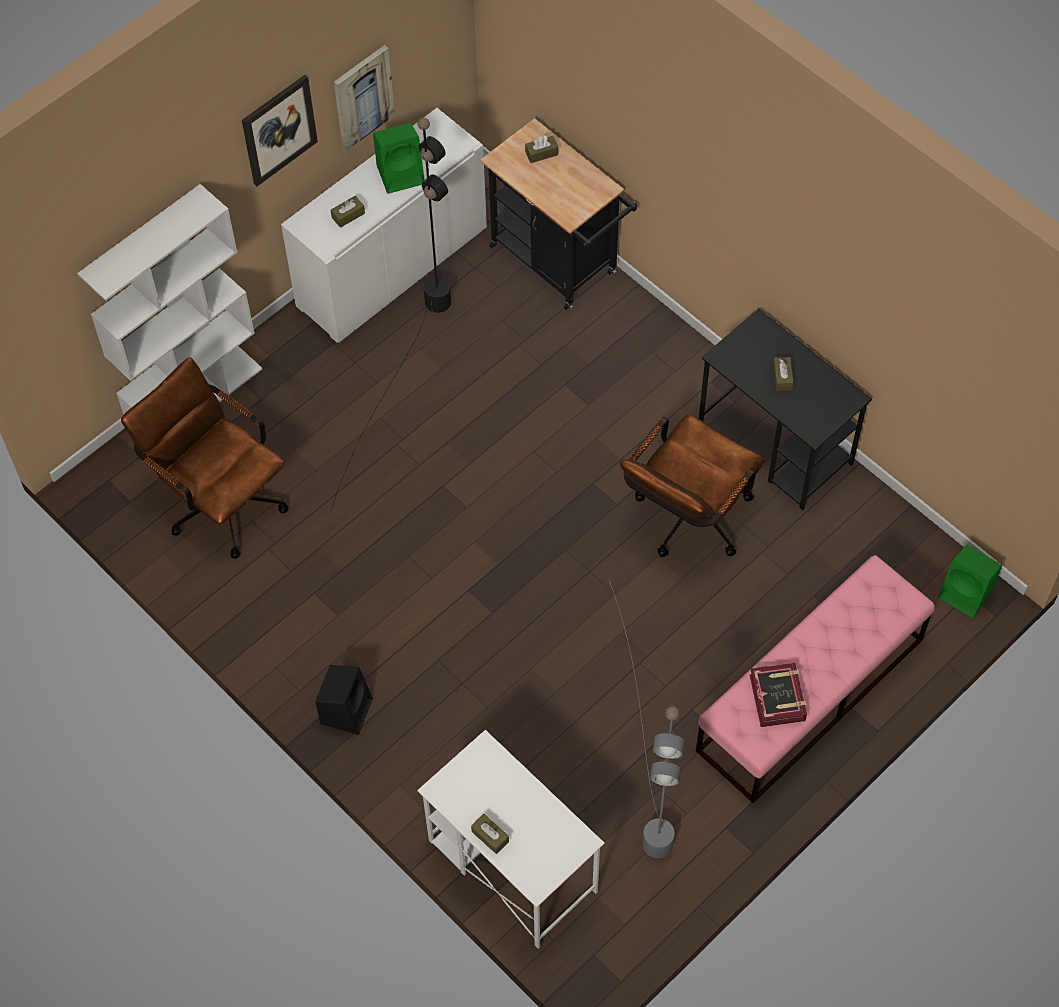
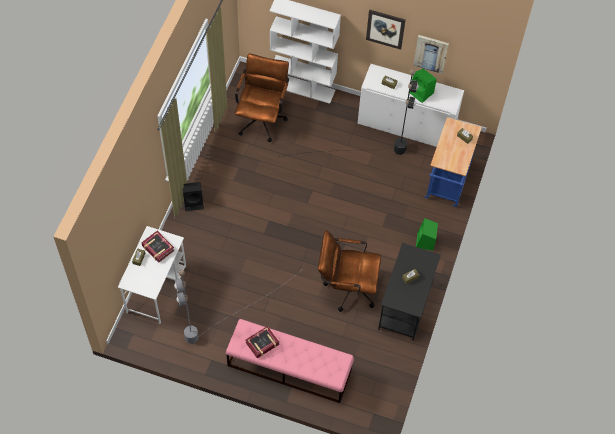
camera: 60 degrees right, 0 degrees up
(485, 789) = (158, 248): none -> book
(559, 264) = (447, 185): black cart -> blue cart
(967, 594) = (373, 413): green speaker -> green speaker (425, 242)

